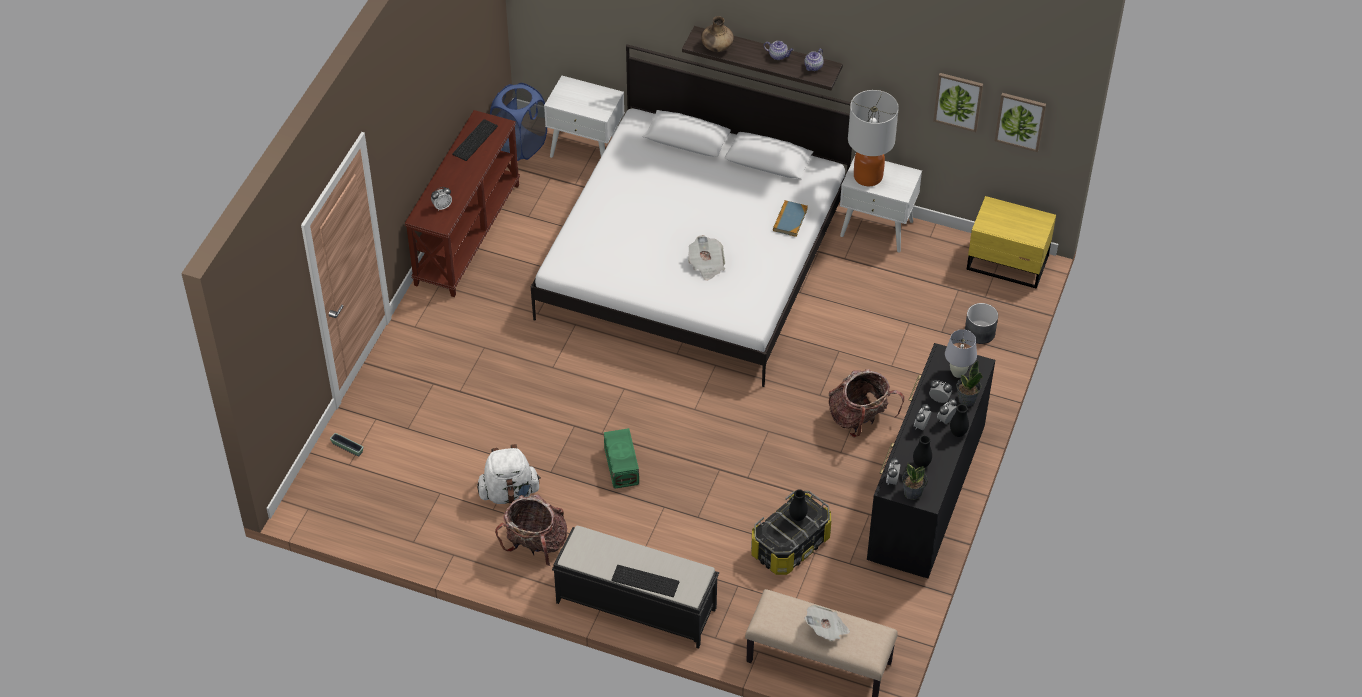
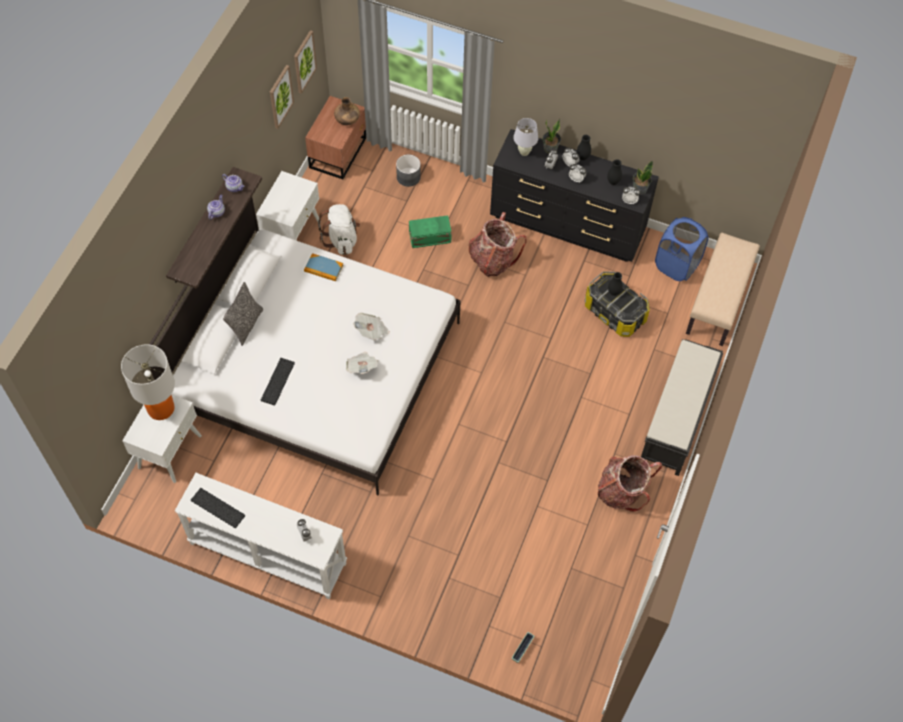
camera: 90 degrees left, 10 degrees up
(466, 233) = (267, 554): brown console table -> white console table
(509, 492) = (569, 512): white backpack -> white backpack (341, 239)
(520, 145) = (156, 508): blue laundry basket -> blue laundry basket (676, 265)
(621, 467) = (541, 427): green storage box -> green storage box (430, 238)
(646, 580) = (698, 386): keyboard -> keyboard (277, 380)
(709, 160) = (246, 325): none -> pillow
(716, 47) = (199, 258): brown vase -> brown vase (347, 120)
(826, 630) = (729, 272): newspaper -> newspaper (362, 367)
(867, 176) = (284, 207): table lamp -> table lamp (161, 409)
(1008, 264) = (339, 152): yellow nightstand -> brown nightstand

